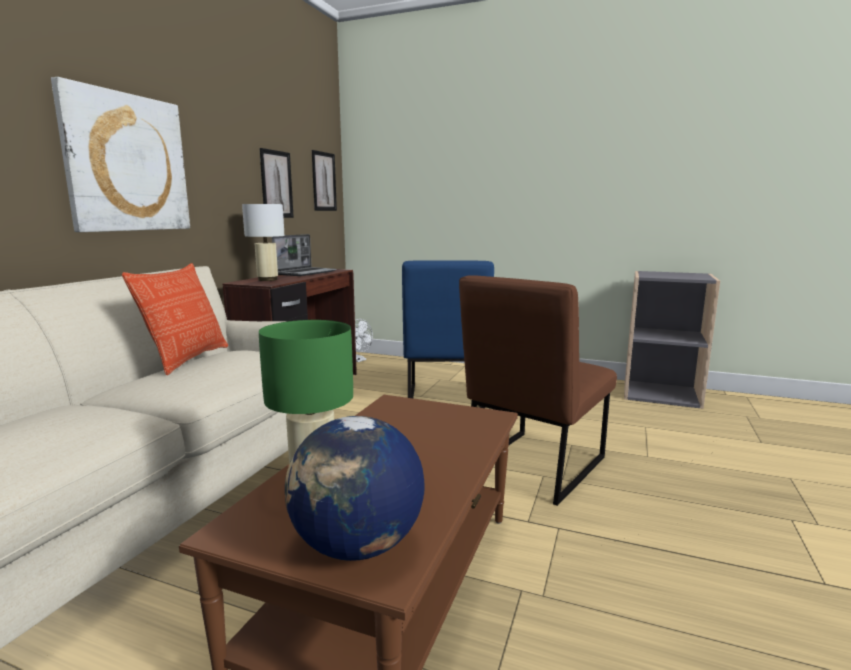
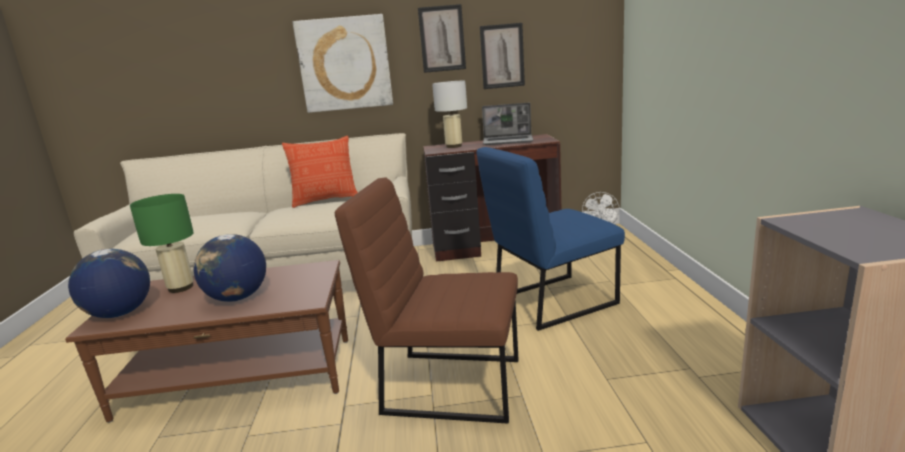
camera: 65 degrees right, 5 degrees up
(324, 181) = (582, 42): picture -> picture (442, 39)
(427, 450) = (237, 298): none -> globe

